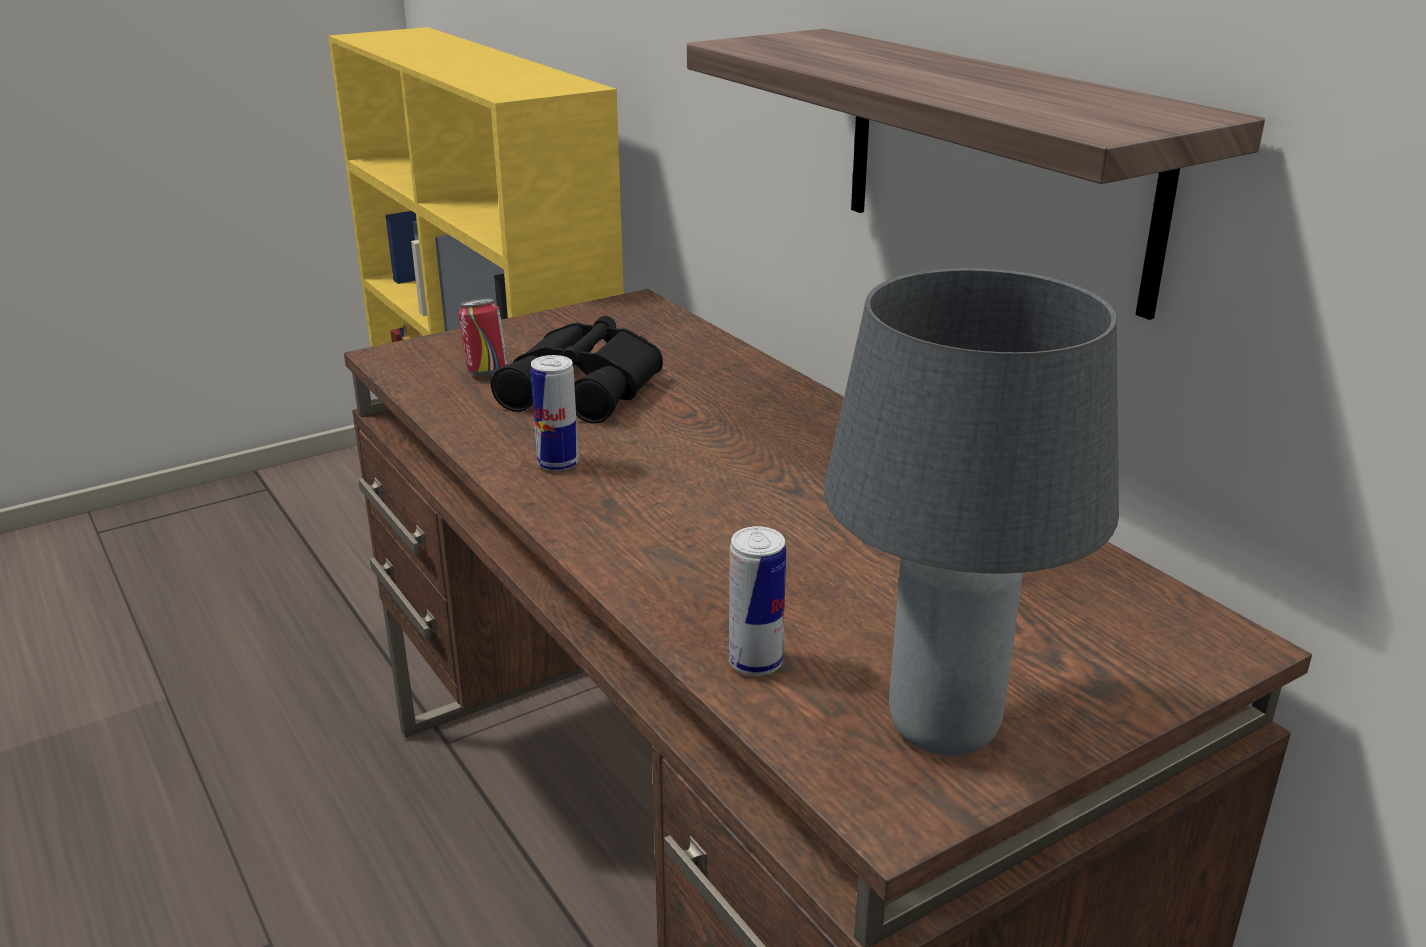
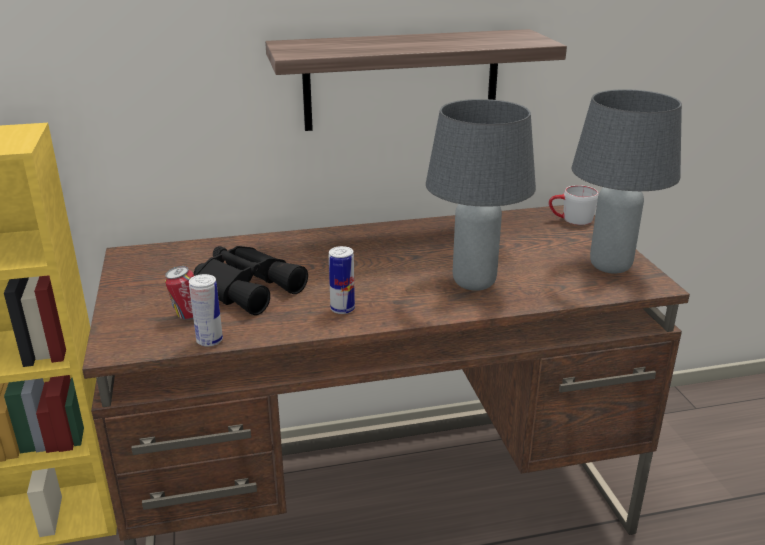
camera: 70 degrees left, 0 degrees up
(729, 560) = (473, 282): none -> grey table lamp
(755, 663) = (558, 291): can -> can (209, 340)
(1173, 646) = (570, 219): none -> grey mug

